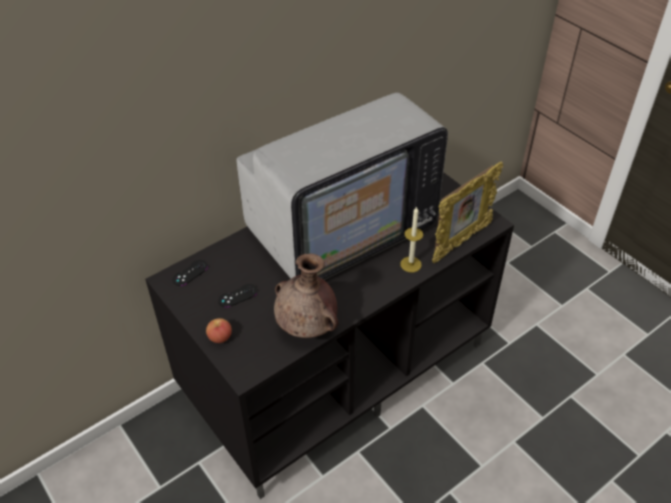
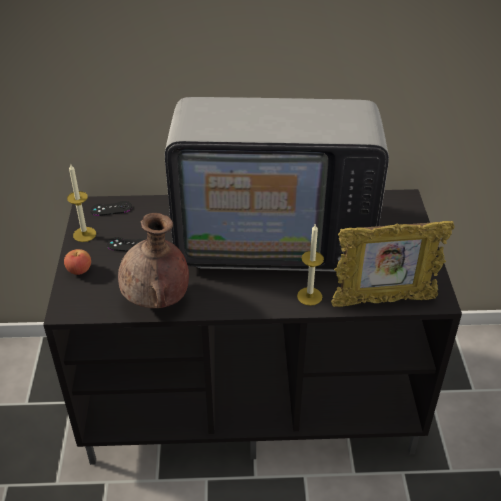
camera: 35 degrees right, 5 degrees down
(191, 306) = (84, 234): none -> candle

